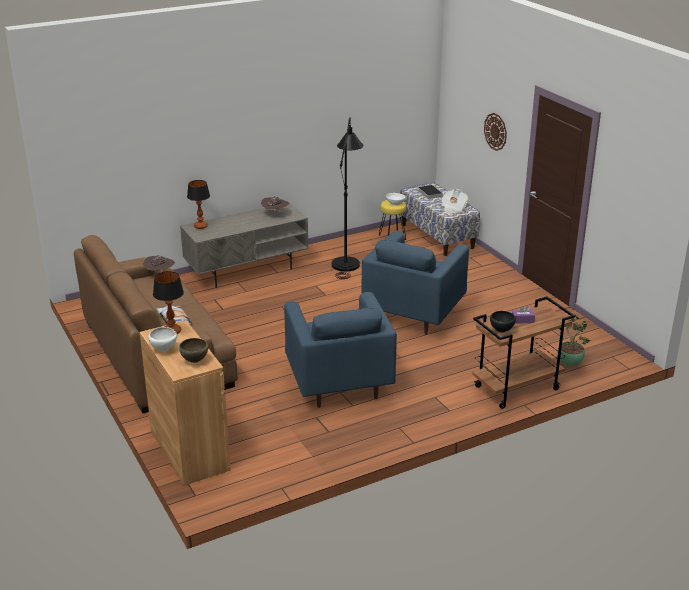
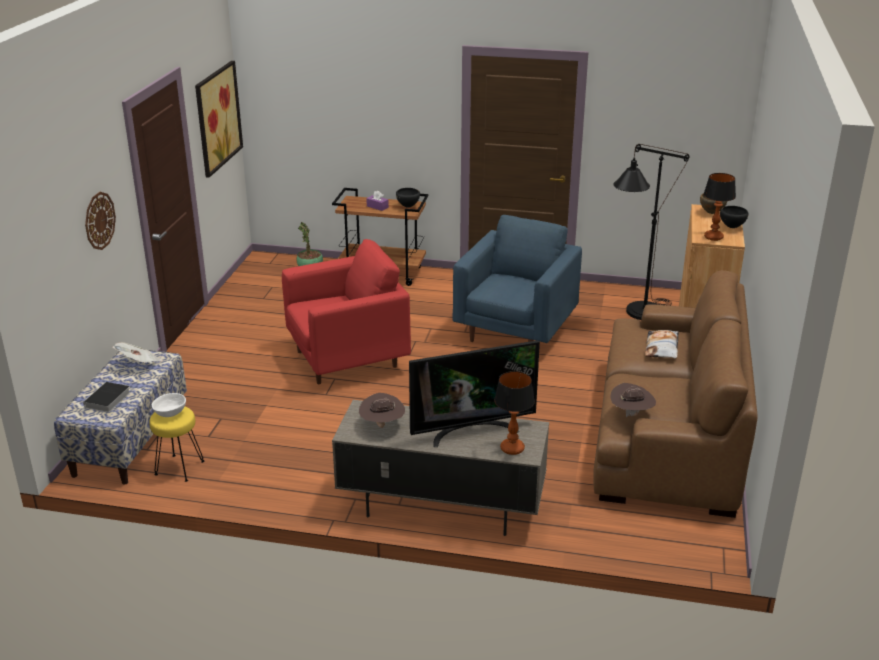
camera: 140 degrees left, 0 degrees up
(164, 349) = (731, 227): white bowl -> black bowl
(230, 226) = (471, 430): none -> television
(346, 261) = (299, 457): black floor lamp -> black floor lamp (637, 315)
(414, 313) = (346, 359): blue armchair -> red armchair
(637, 197) = (217, 117): none -> picture

